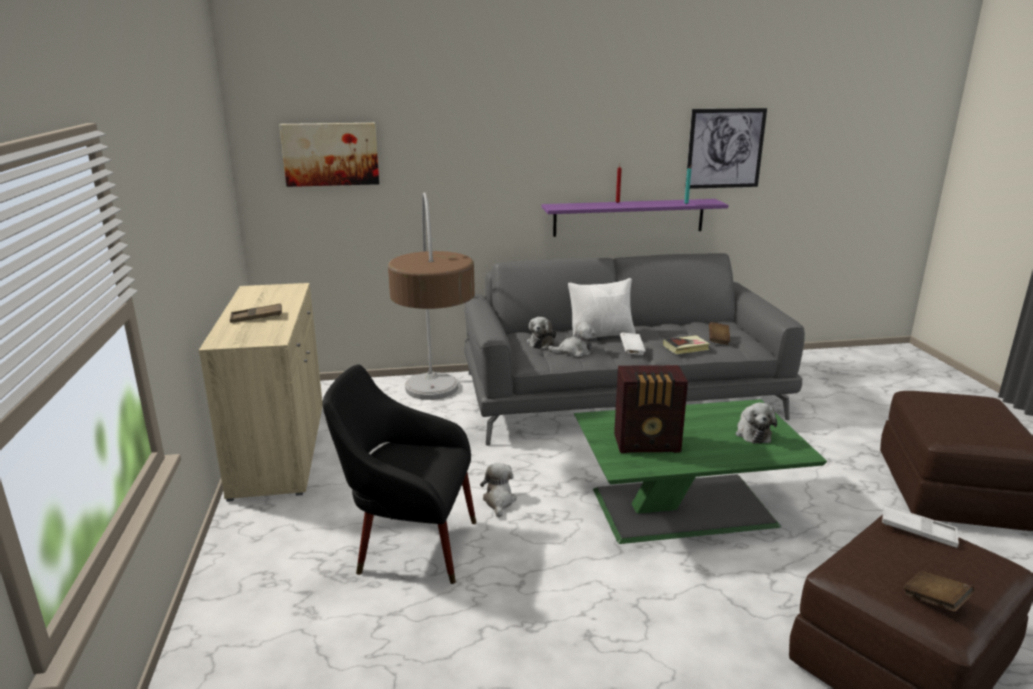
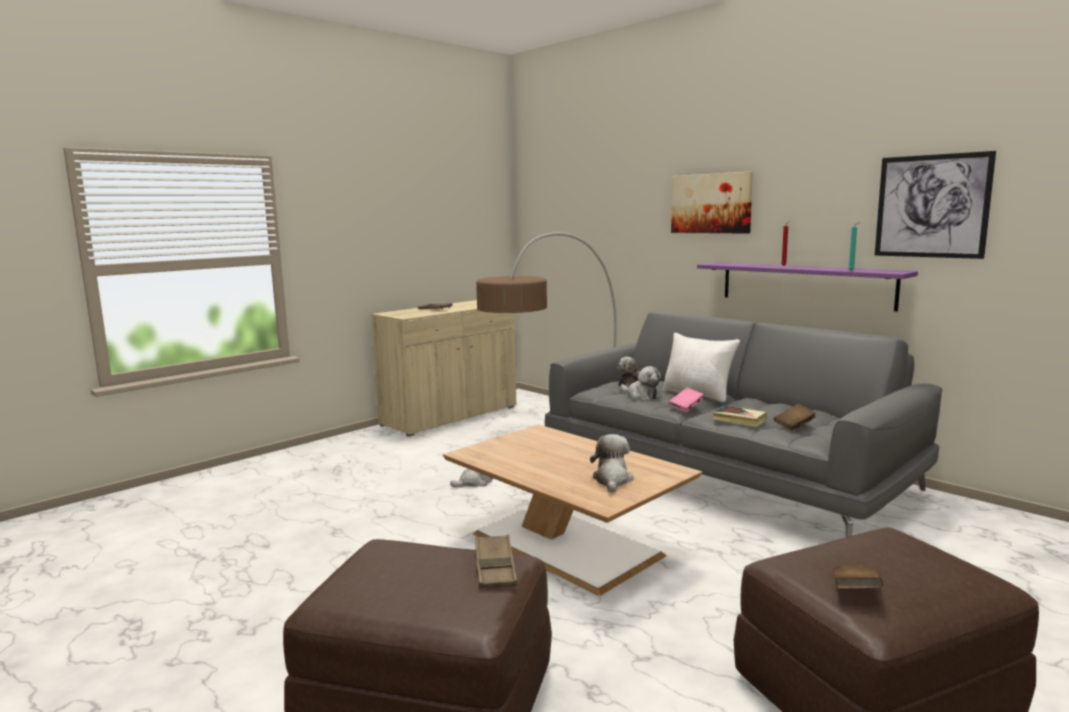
camera: 55 degrees right, 10 degrees down
(330, 154) = (565, 210): picture -> picture (711, 203)
(409, 544) = (389, 475): black armchair -> none
(632, 350) = (686, 407): white book -> pink book
(648, 444) = (522, 452): radio -> none
(686, 506) = (569, 545): green coffee table -> brown coffee table
(752, 433) = (612, 480): plush toy -> plush toy turned 135 degrees clockwise
(918, 530) = (495, 567): white tray -> brown tray
(934, 601) = (361, 587): brown book -> brown book (855, 592)

